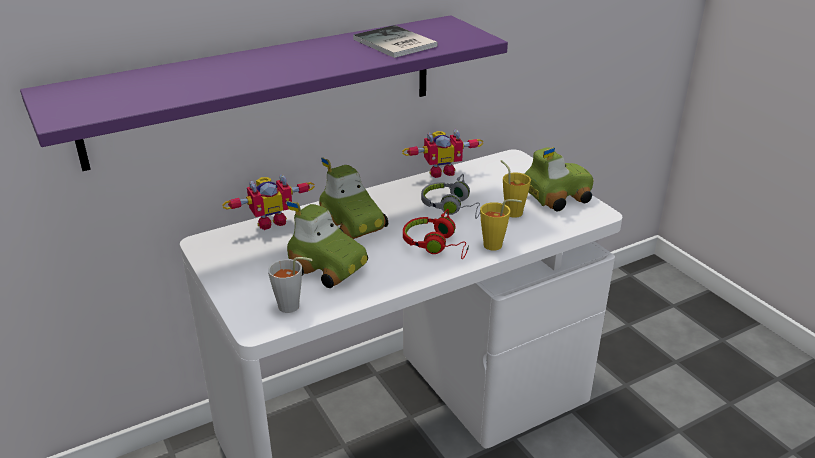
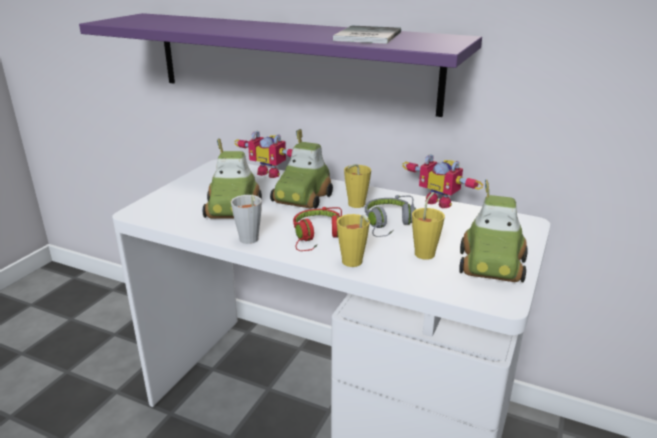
camera: 55 degrees right, 5 degrees down
(293, 307) = (170, 215): grey cup -> grey cup (249, 241)
(400, 208) = (354, 205): none -> yellow cup
(556, 196) = (493, 266): toy car -> toy car turned 75 degrees clockwise

